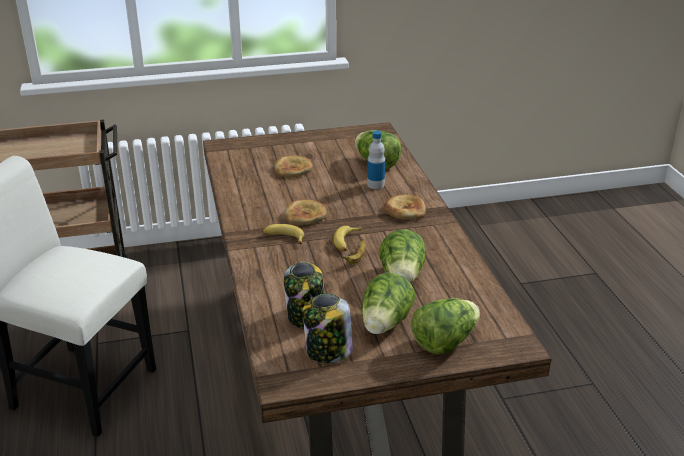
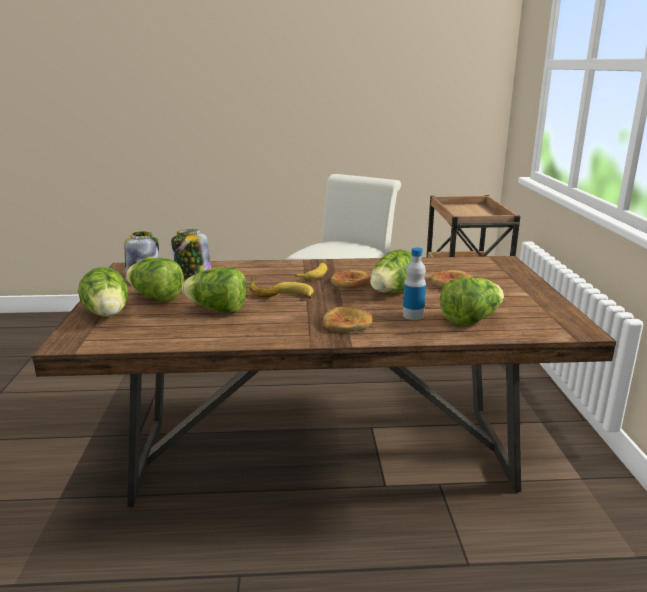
camera: 100 degrees right, 10 degrees down
(326, 194) = (393, 293): none -> lettuce

